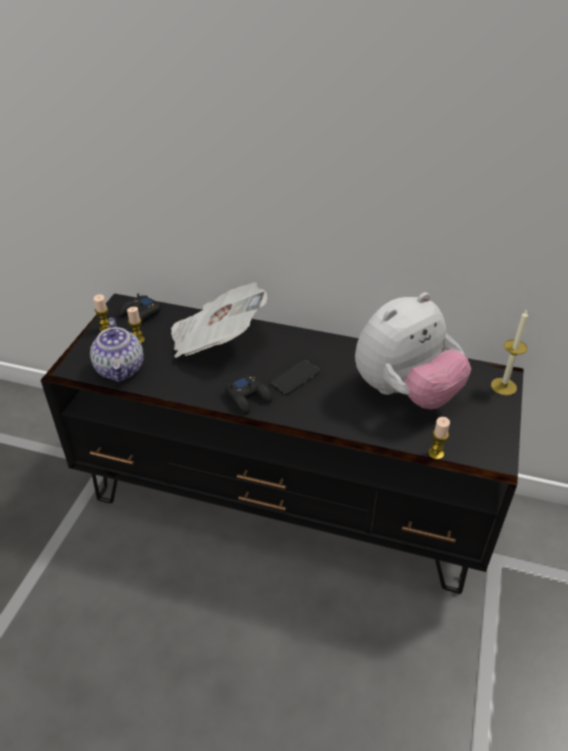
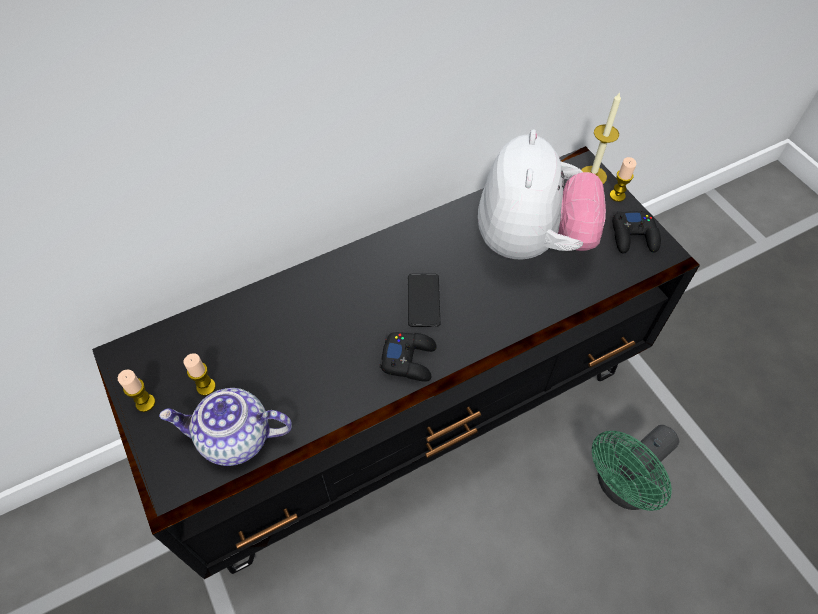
camera: 45 degrees left, 15 degrees up
(121, 369) = (234, 438): teapot -> teapot turned 150 degrees clockwise
(140, 314) = (165, 353): black game controller -> black game controller (634, 236)
(216, 341) = (295, 319): newspaper -> none
(377, 666) = (621, 487): none -> green fan
(436, 453) = (620, 284): candle -> candle (617, 195)

